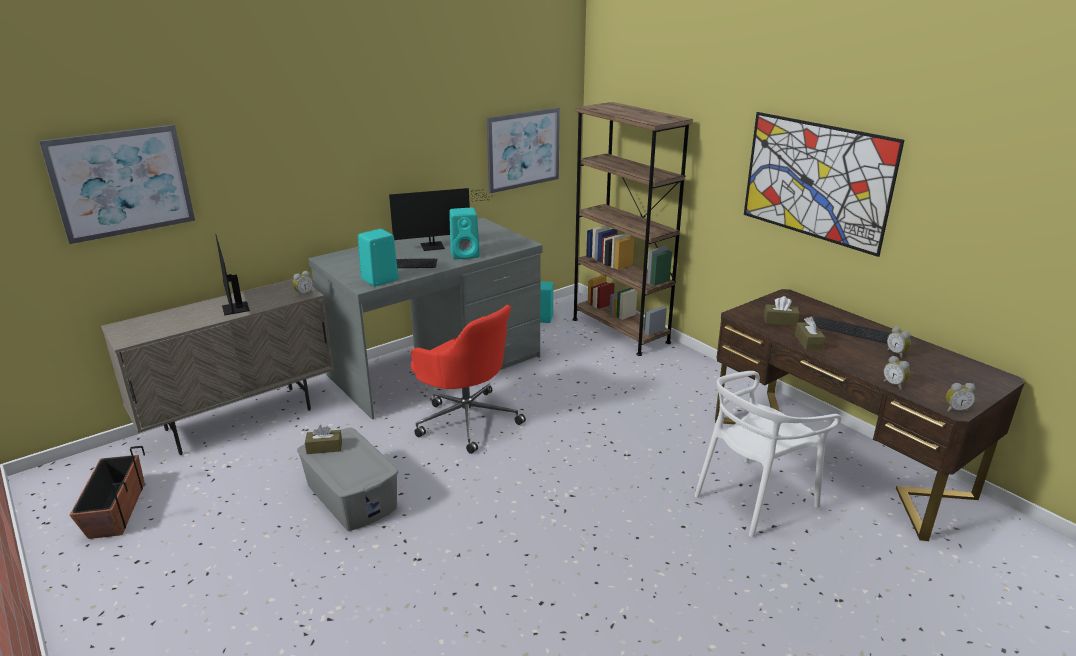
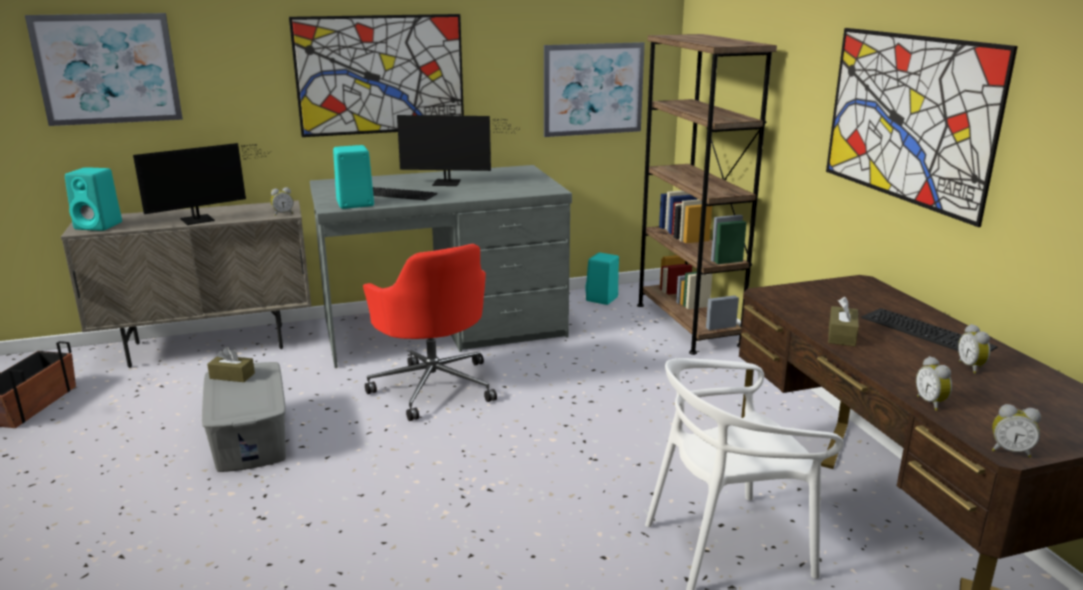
camera: 20 degrees right, 5 degrees down
(235, 310) = (203, 219): monitor -> monitor turned 120 degrees counterclockwise
(361, 158) = (380, 75): none -> picture
(466, 254) = (474, 192): turquoise speaker -> turquoise speaker (100, 226)
(780, 321) = (823, 307): brown tissue box -> none

